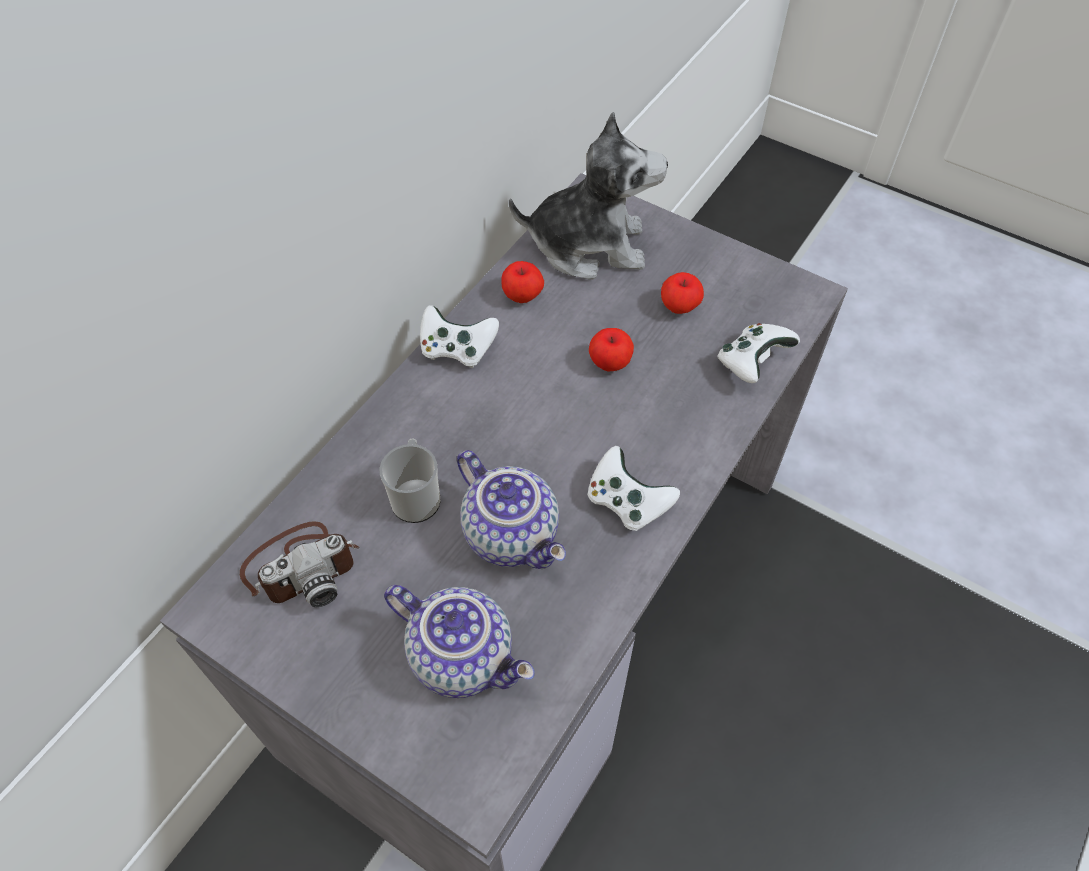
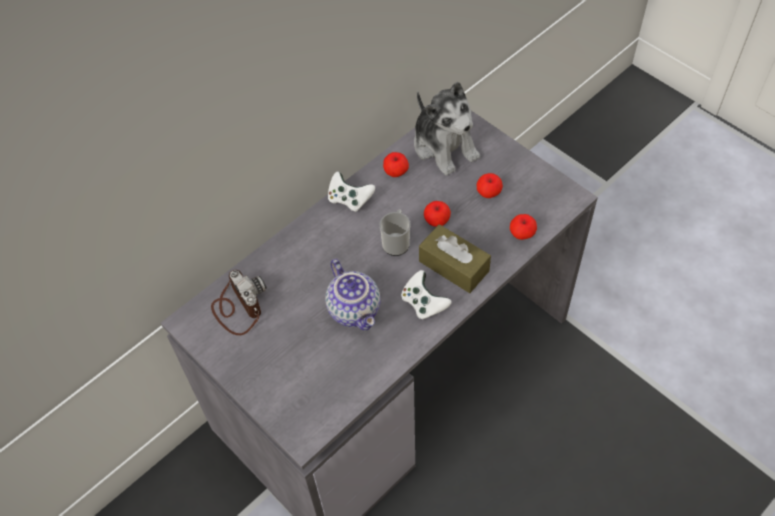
camera: 15 degrees right, 0 degrees up
(302, 566) = (238, 307): camera -> camera turned 105 degrees counterclockwise
(416, 496) = (307, 280): mug -> mug (396, 242)
(464, 655) = (313, 368): teapot -> none
(589, 245) = (444, 146): plush toy -> plush toy turned 45 degrees clockwise
(659, 431) = (454, 266): none -> brown tissue box
(751, 363) = (521, 234): white game controller -> apple

